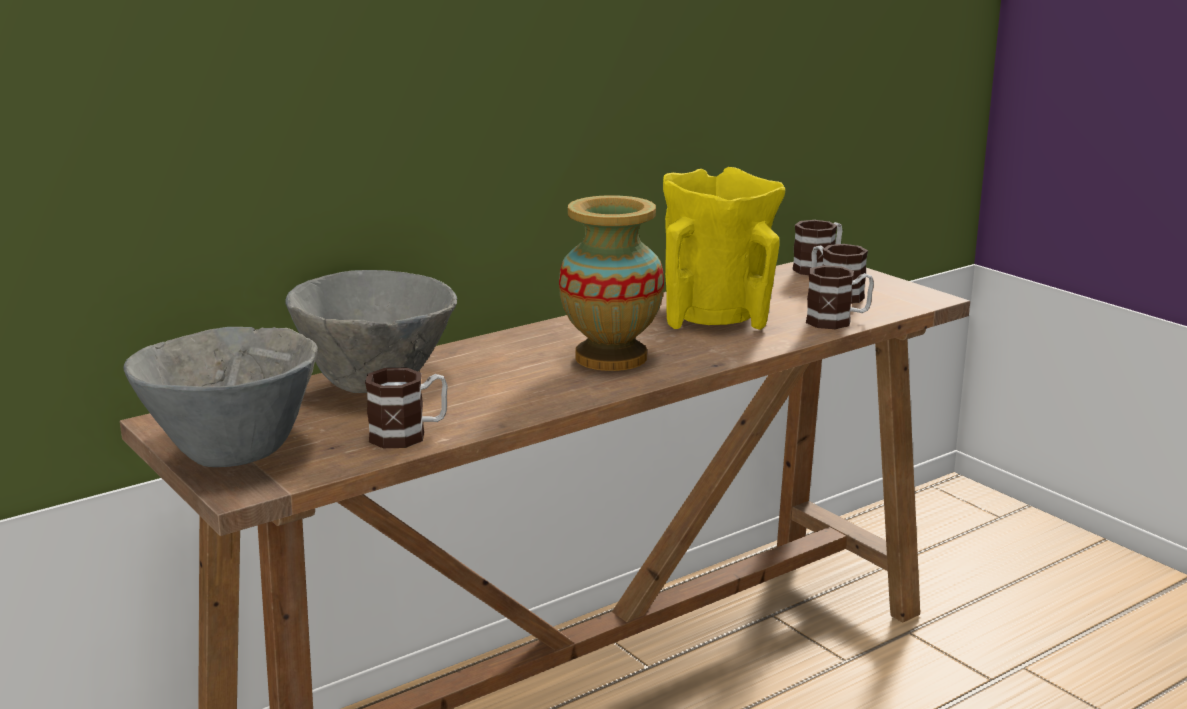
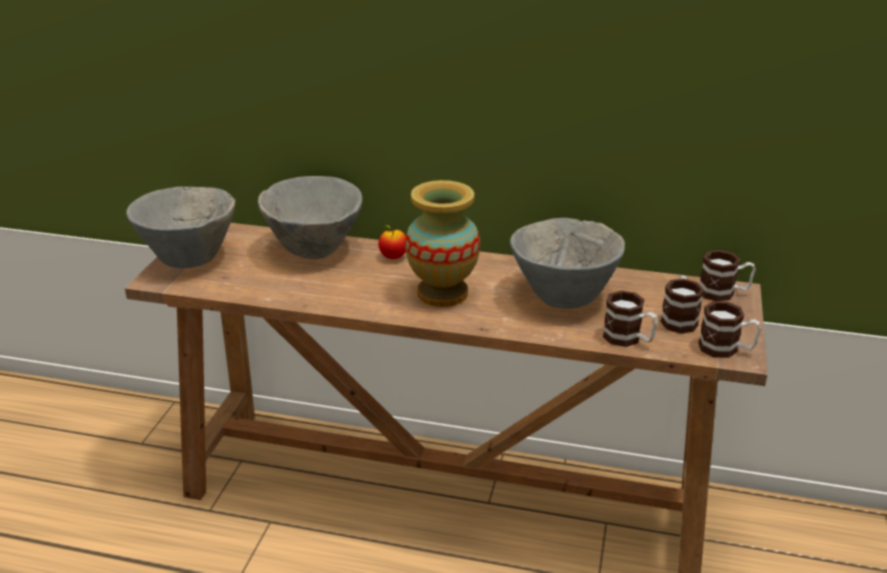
camera: 50 degrees right, 10 degrees up
(409, 434) = (261, 288): mug -> mug (726, 349)
(482, 354) = (393, 257): none -> apple
(717, 317) = (562, 297): yellow vase -> grey bowl

